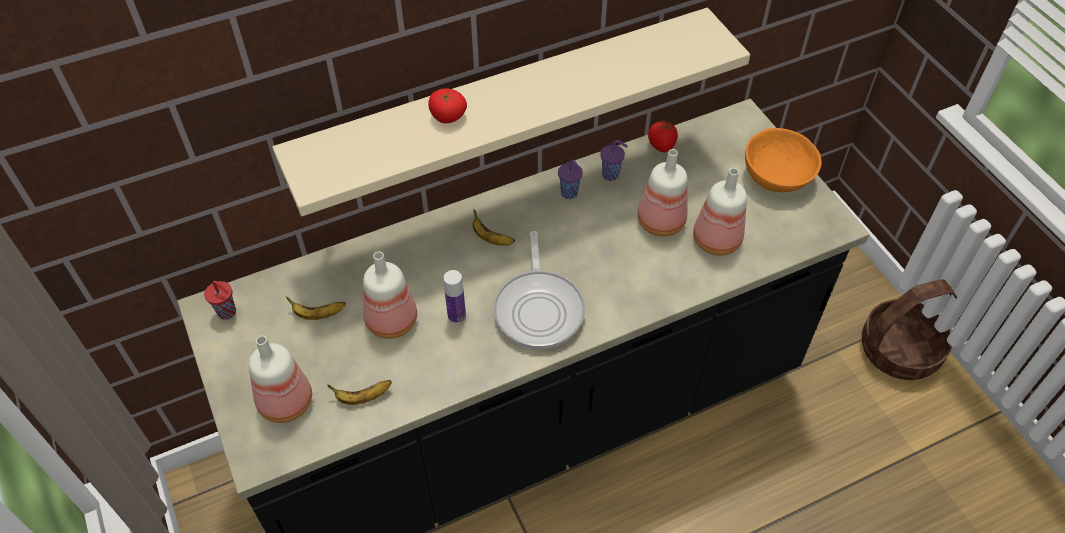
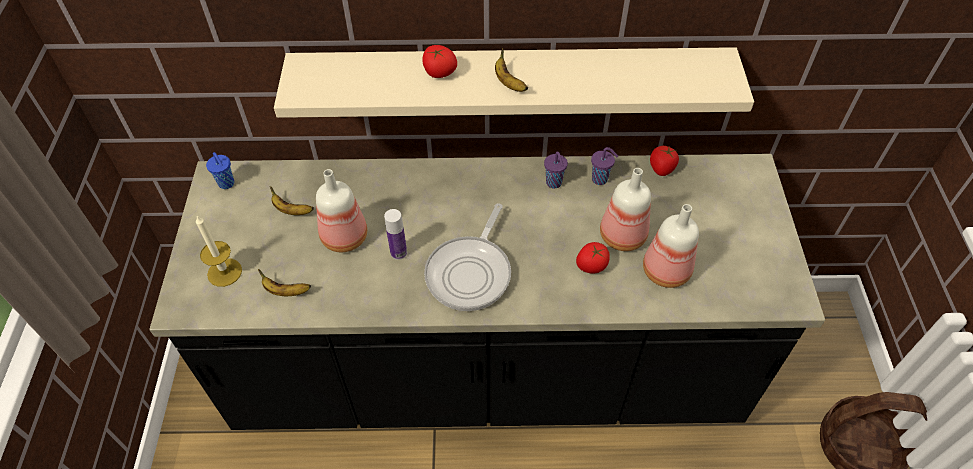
camera: 25 degrees right, 0 degrees up
(228, 313) = (227, 184): red cup -> blue cup
(284, 403) = (224, 272): bottle -> candle
(490, 238) = (464, 198): banana -> banana (508, 83)
(648, 260) = (591, 266): none -> tomato
(775, 176) = (756, 232): orange bowl -> none

